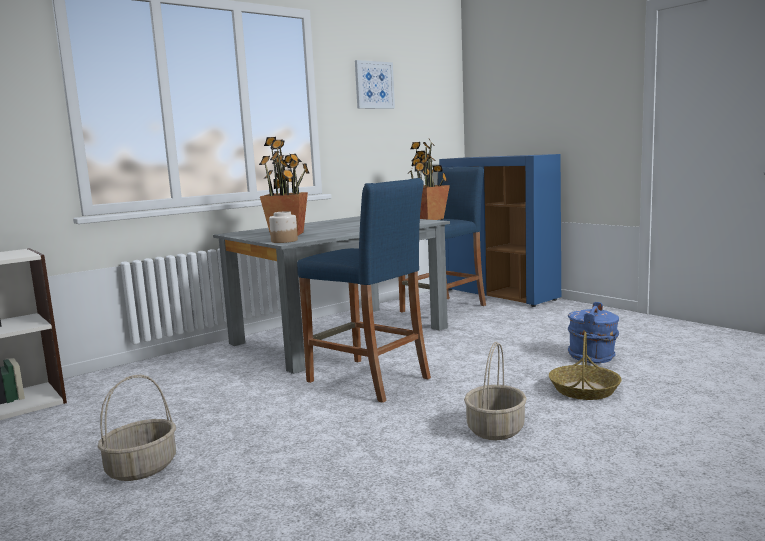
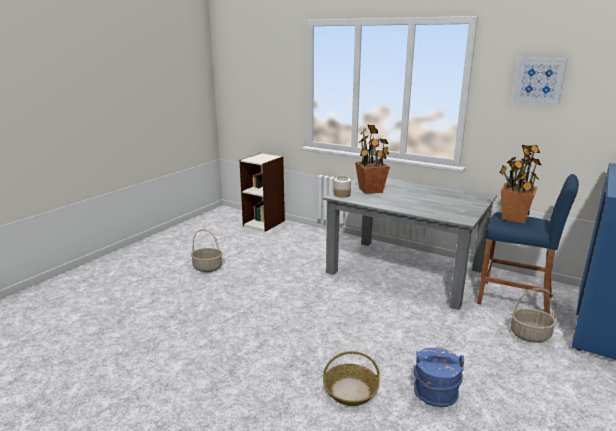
camera: 70 degrees right, 10 degrees up
(368, 380) = (328, 297): blue stool -> none
(495, 429) = (268, 355): basket -> basket (530, 335)

